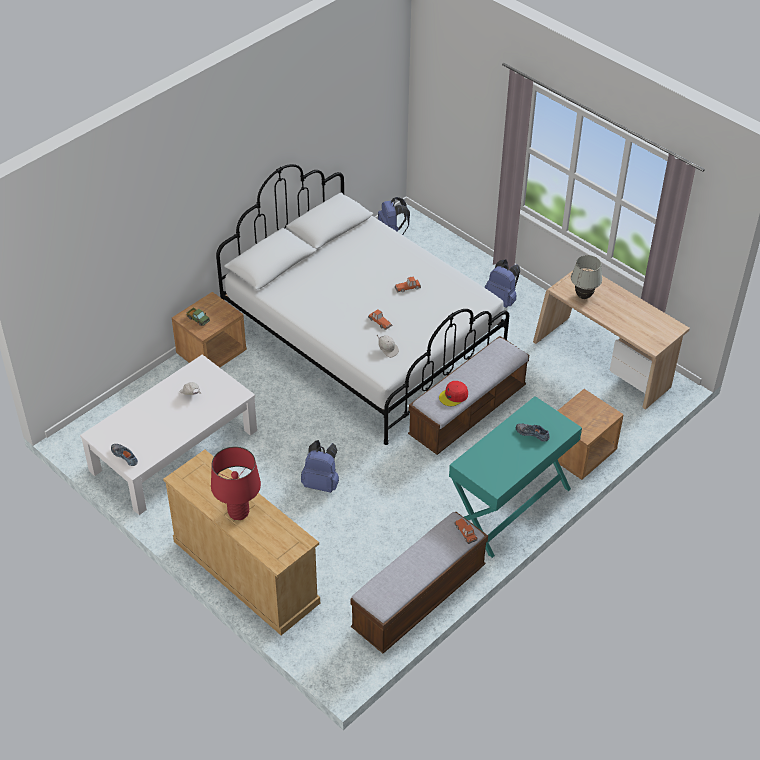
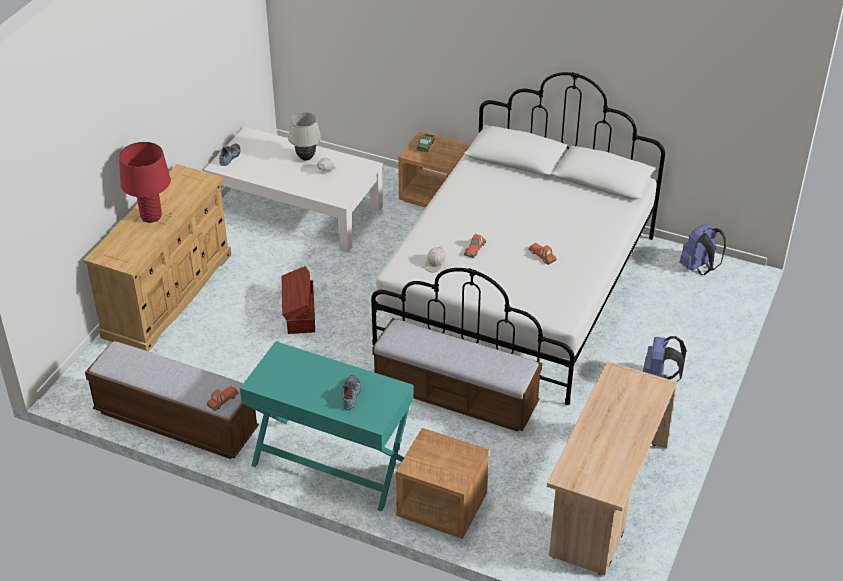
camera: 70 degrees right, 5 degrees down
(321, 483) = (299, 314): blue backpack -> brown storage box
(453, 396) = (418, 345): red cap -> none
(583, 296) = (615, 394): white table lamp -> white table lamp (306, 158)

